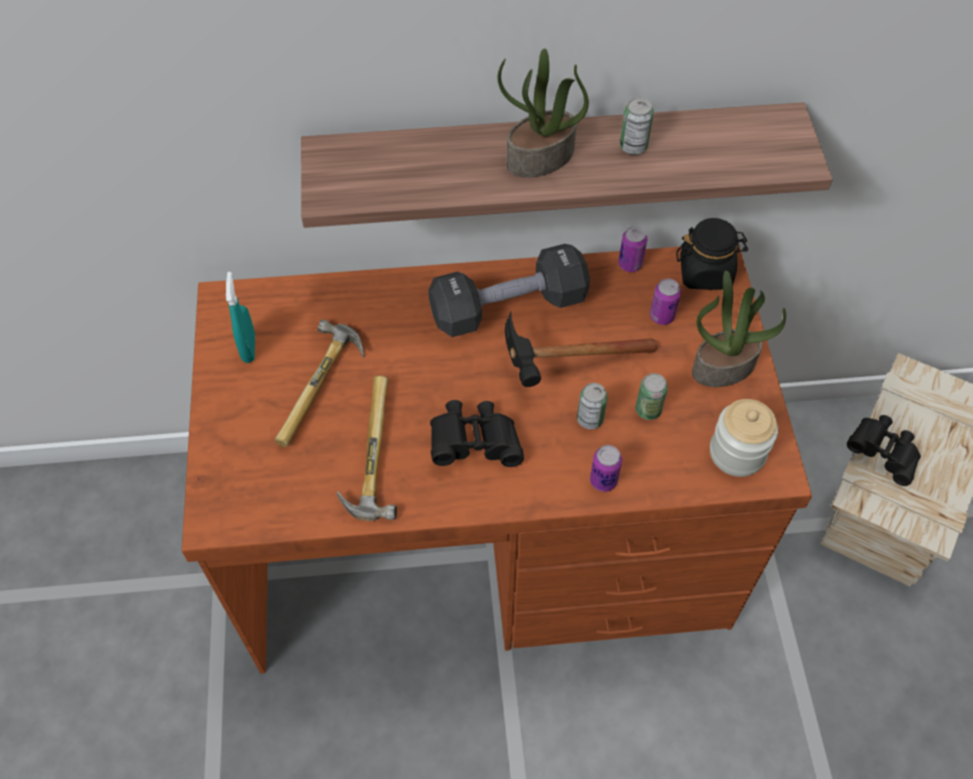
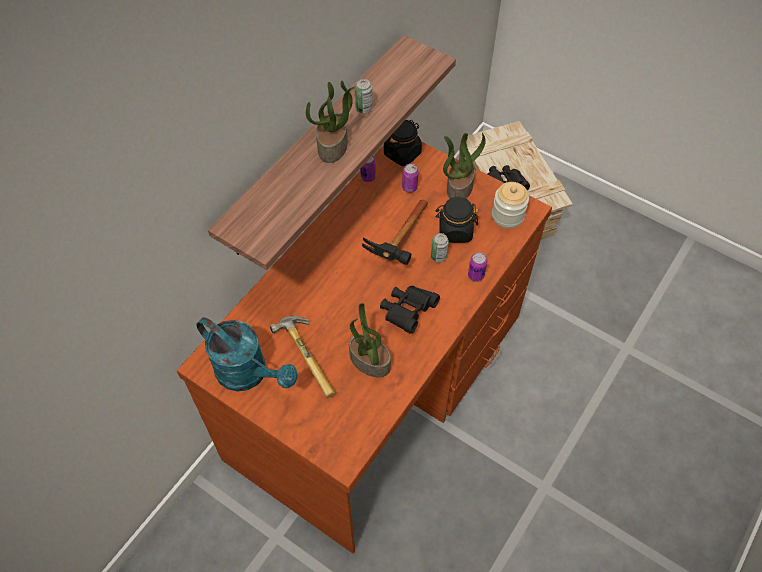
camera: 50 degrees left, 0 degrees up
(249, 348) = (249, 373): turquoise spray bottle -> turquoise watering can
(367, 452) = (368, 361): hammer -> potted plant
(508, 307) = (342, 242): black dumbbell -> none
(648, 410) = (455, 231): can -> black jar

